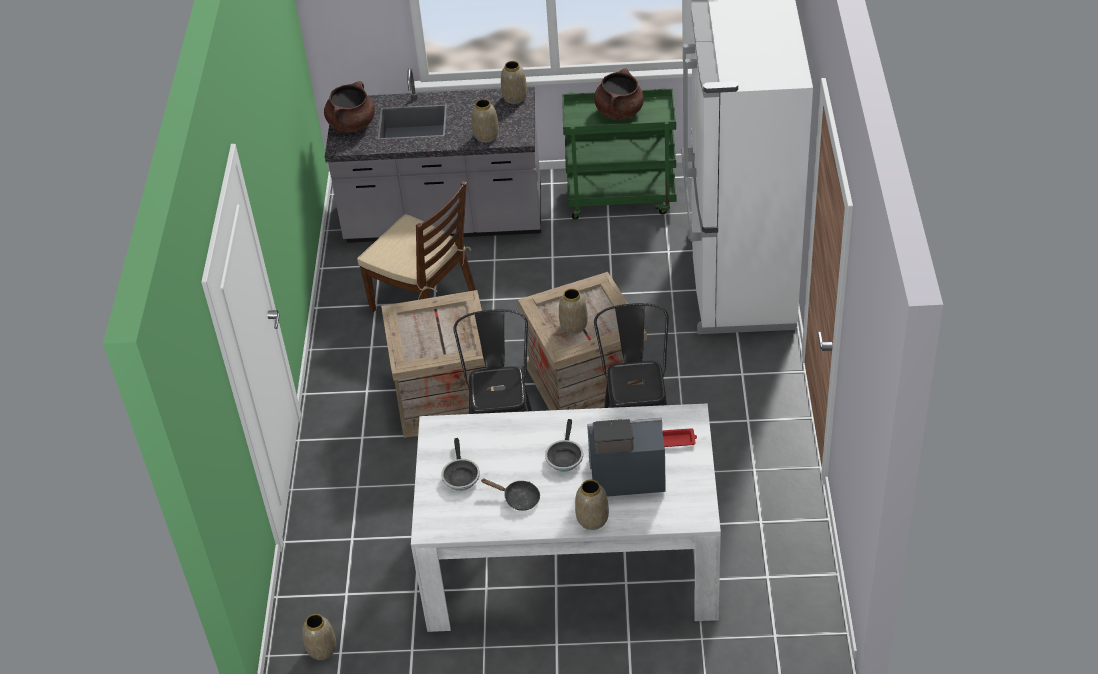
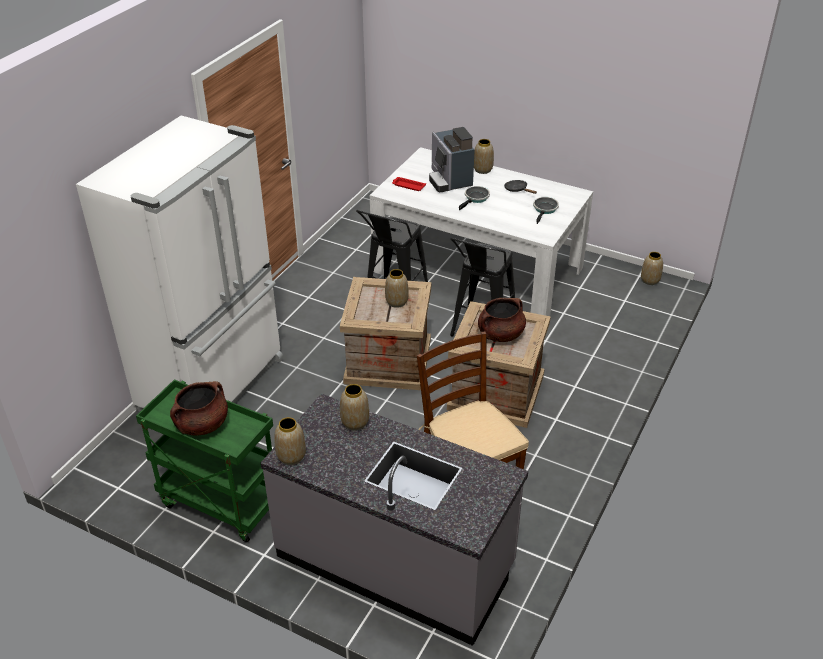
camera: 155 degrees left, 5 degrees down
(352, 124) = (479, 500): brown cooking pot -> brown cooking pot (500, 334)
(624, 477) = (449, 180): coffee machine -> coffee machine turned 45 degrees clockwise

